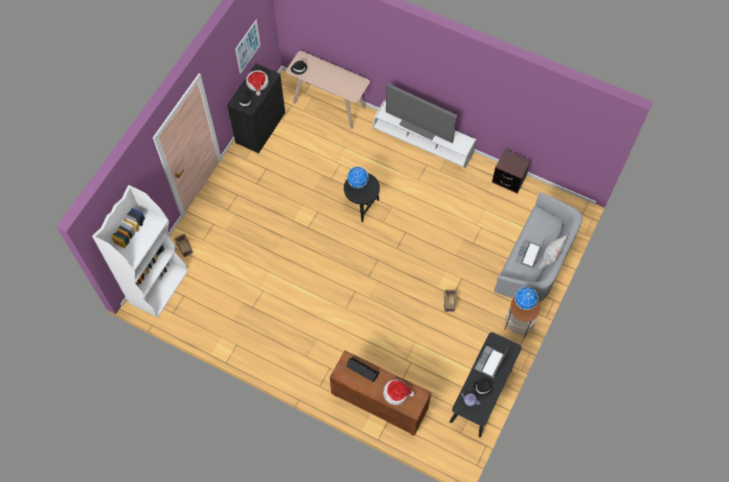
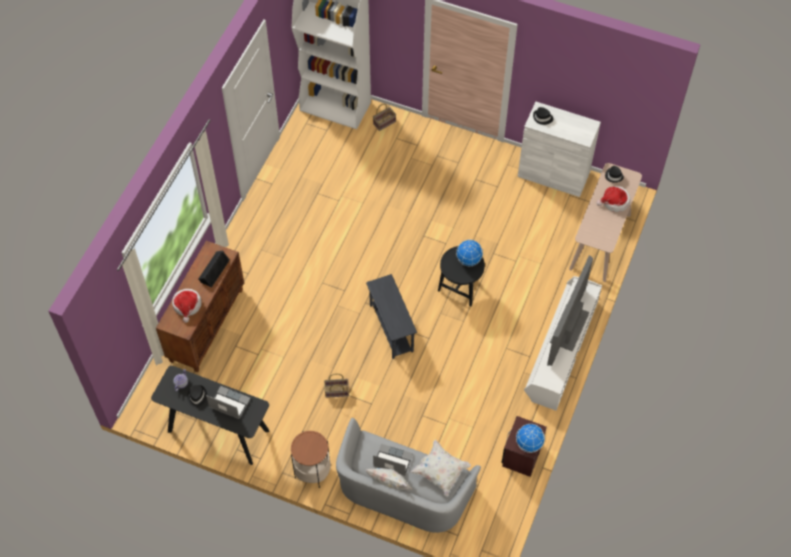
camera: 85 degrees right, 5 degrees down
(247, 46) = (600, 93): picture -> none
(257, 83) = (570, 126): hat -> hat (614, 202)
(260, 127) = (553, 174): black cabinet -> white cabinet
(394, 258) = (391, 328): none -> grey side table
(525, 302) = (315, 447): globe -> globe (529, 444)
(538, 223) = (440, 472): none -> white pillow

